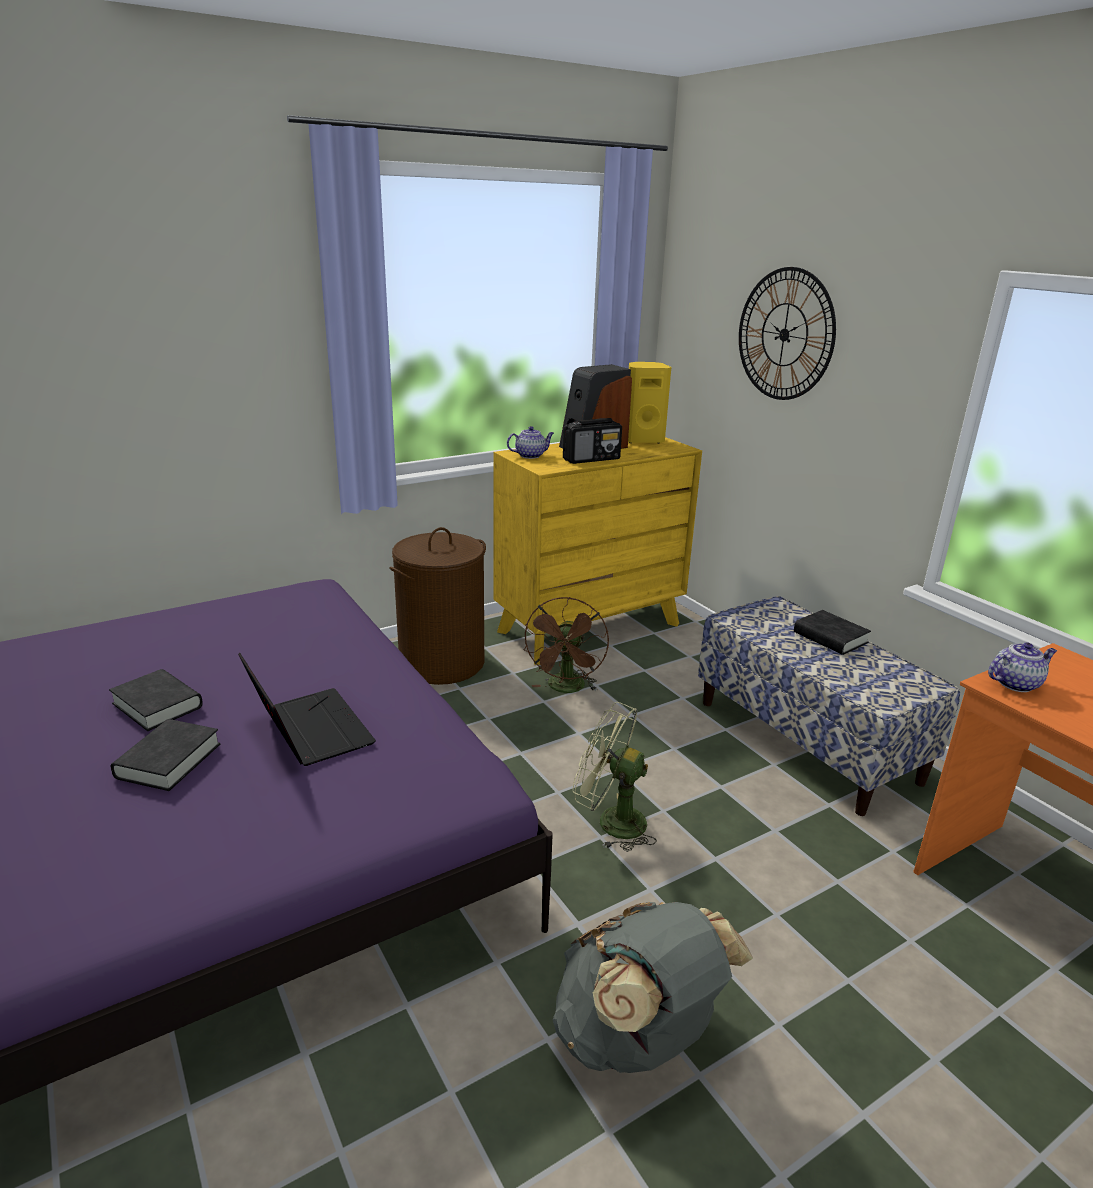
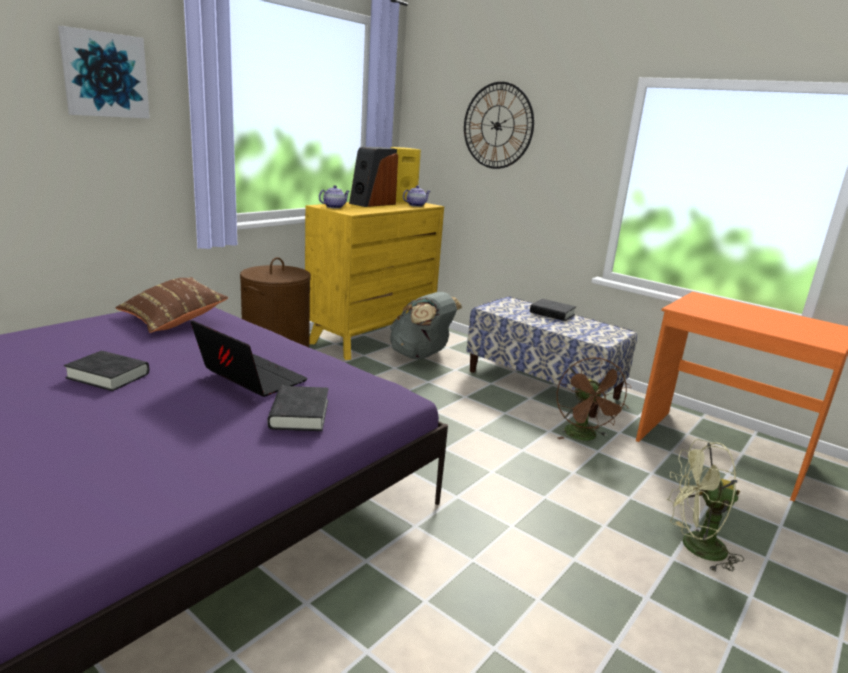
camera: 20 degrees left, 5 degrees down
(168, 761) = (146, 406): black book -> black book (299, 414)
(219, 306) = (105, 75): none -> picture
(283, 616) = (173, 320): none -> brown pillow
(566, 689) = (375, 371): brown fan -> brown fan (584, 437)
(592, 459) = (378, 209): radio -> none
(611, 821) = (447, 439): green fan -> green fan (694, 547)
(637, 1037) = (527, 548): grey backpack -> grey backpack (421, 356)
(1015, 683) = (689, 307): teapot -> teapot (416, 205)

